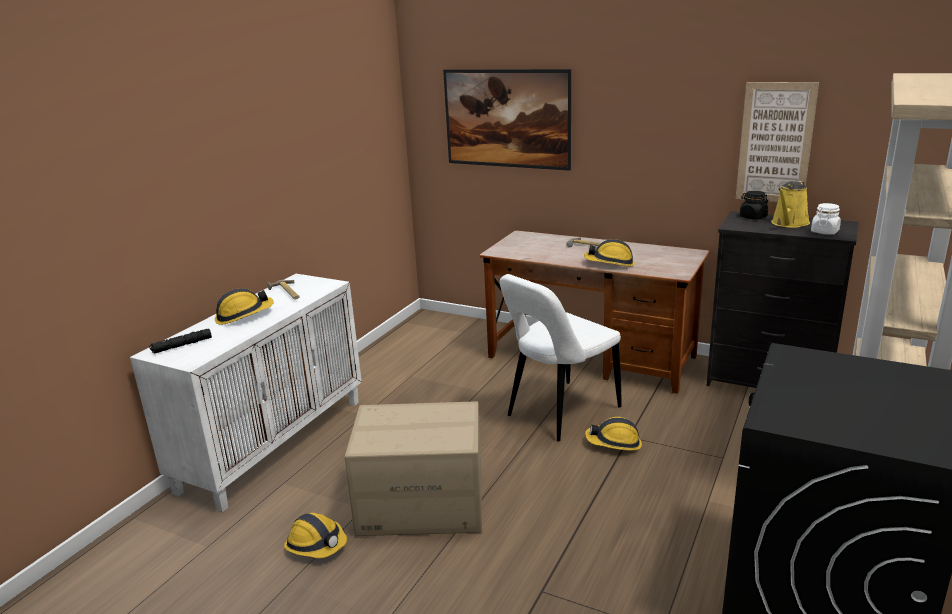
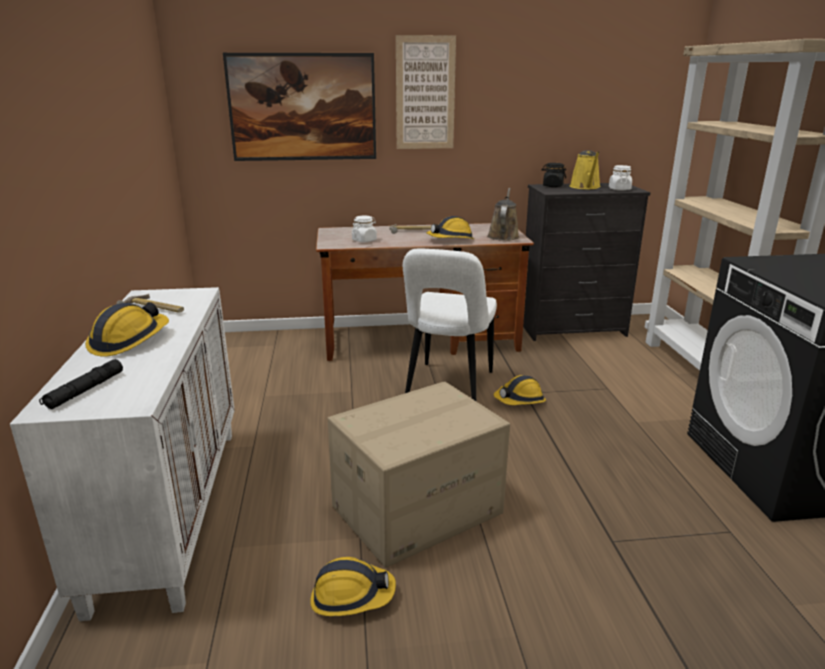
camera: 35 degrees left, 0 degrees up
(531, 251) = (364, 240): none -> white jar
(671, 266) = (503, 236): none -> brown watering can
(775, 143) = (561, 120): picture -> picture (425, 93)

